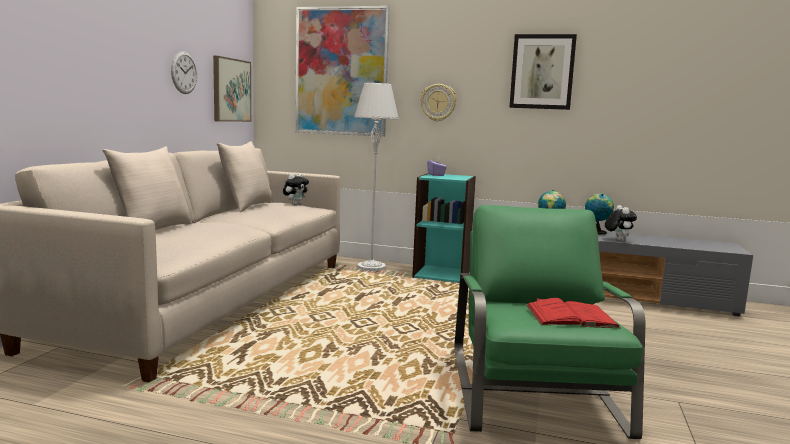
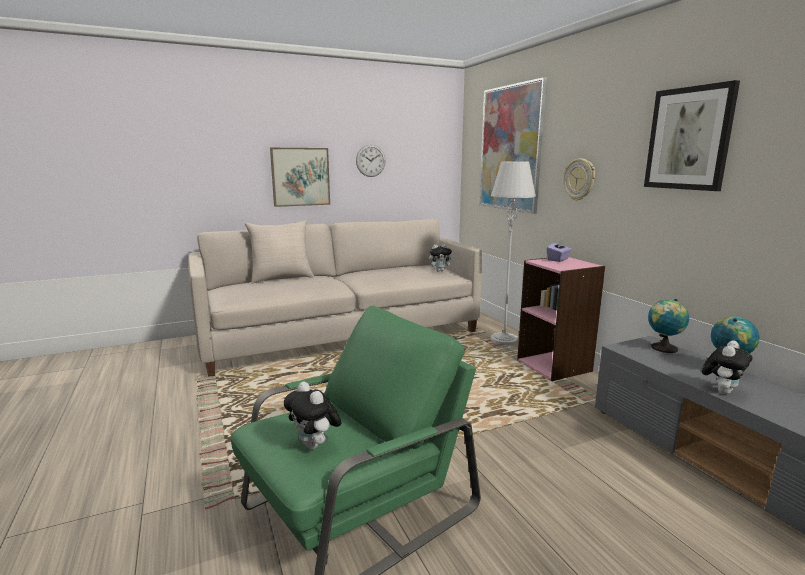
camera: 50 degrees right, 5 degrees up
(231, 90) = (429, 170): picture -> picture (300, 177)
(246, 206) = (391, 268): beige pillow -> none
(442, 274) = (554, 365): turquoise bookcase -> pink bookcase
(571, 316) = (315, 445): red book -> plush toy

